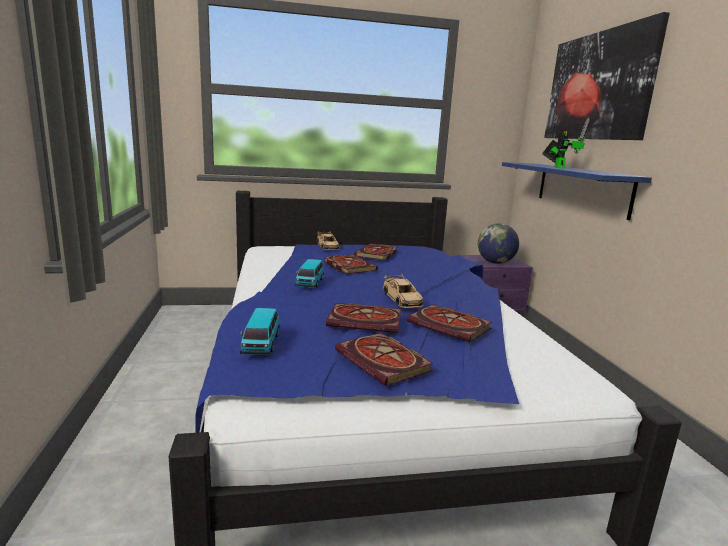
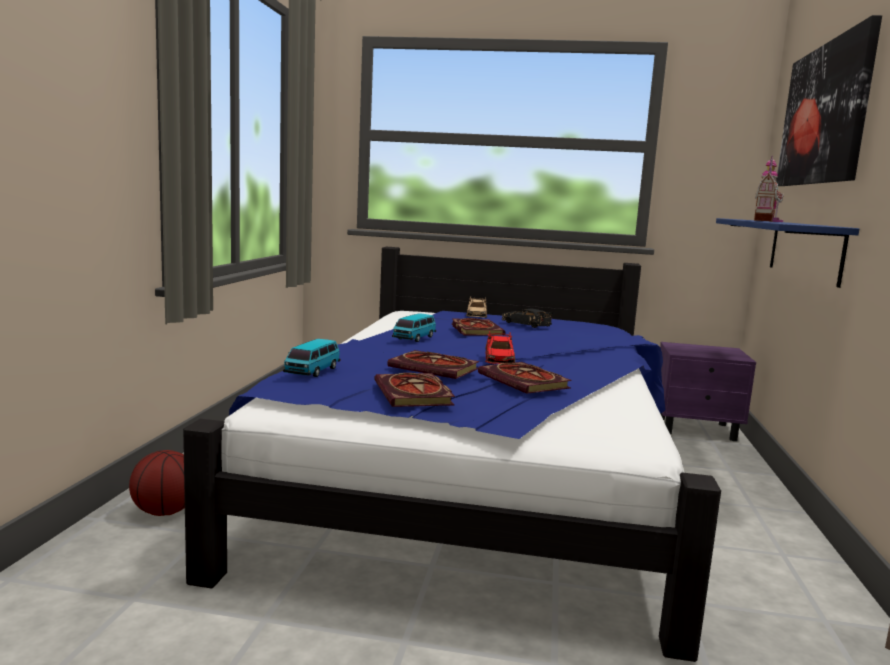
camera: 20 degrees right, 5 degrees down
(105, 506) = (165, 512): none -> basketball
(377, 254) = (526, 324): book -> black toy car
(402, 299) = (499, 358): beige toy car -> red toy car
(495, 263) = (704, 353): globe -> none
(558, 167) = (767, 221): toy robot -> toy house

